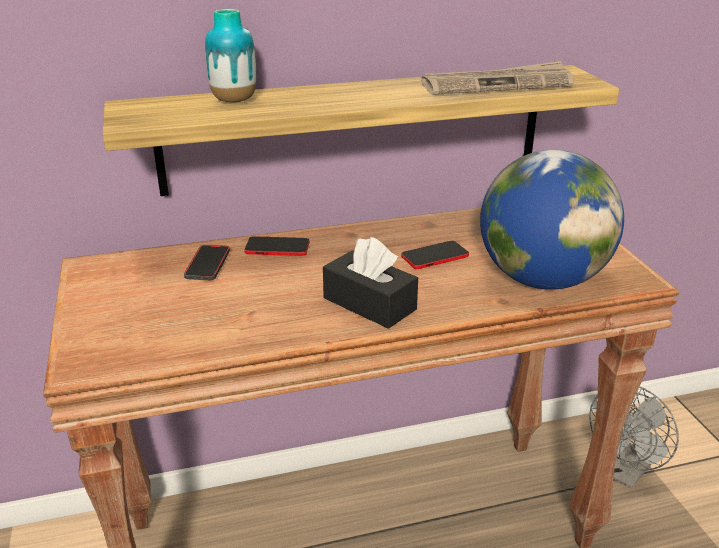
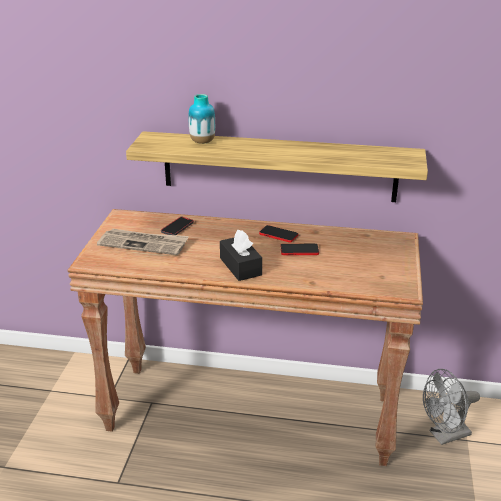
camera: 25 degrees right, 0 degrees up
(277, 248) = (219, 226): phone -> phone (278, 234)
(497, 84) = (356, 155): newspaper -> newspaper (144, 244)
(541, 279) = (346, 277): globe -> none

